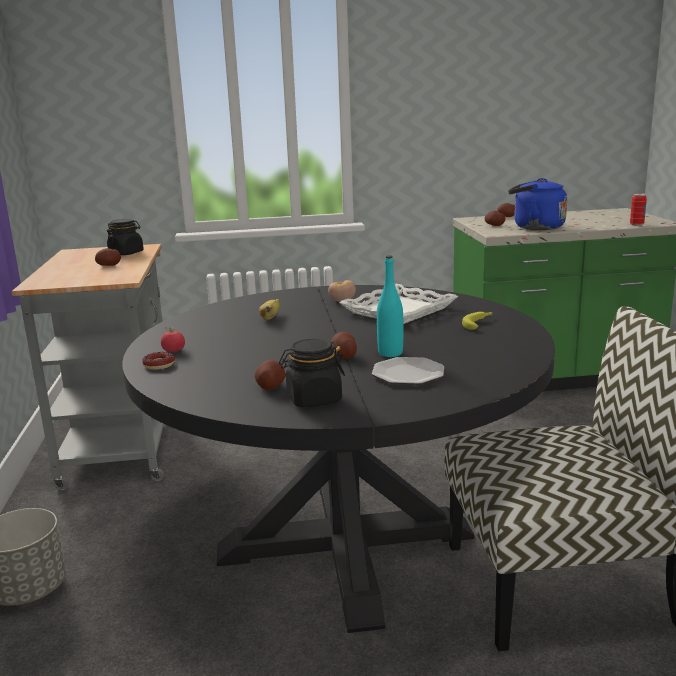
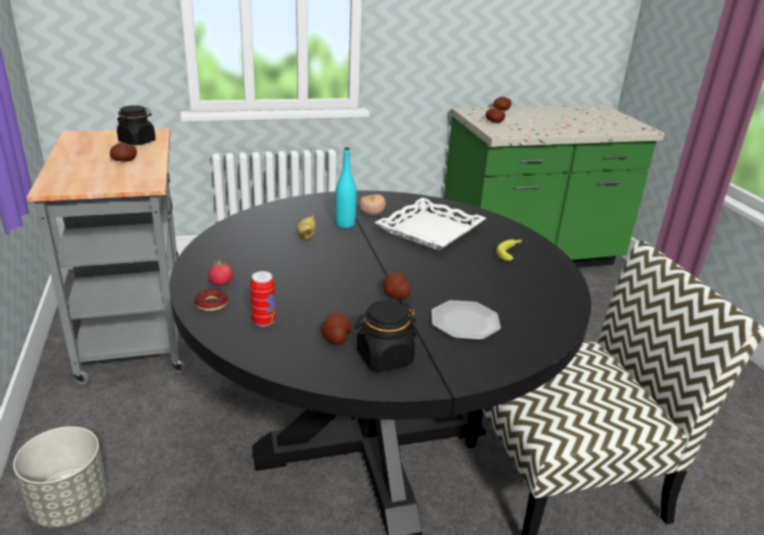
camera: 10 degrees left, 10 degrees up
(390, 353) = (439, 292): turquoise bottle -> turquoise bottle (345, 224)
(535, 227) = (532, 127): blue kettle -> none
(636, 225) = (621, 130): can -> can (264, 321)

